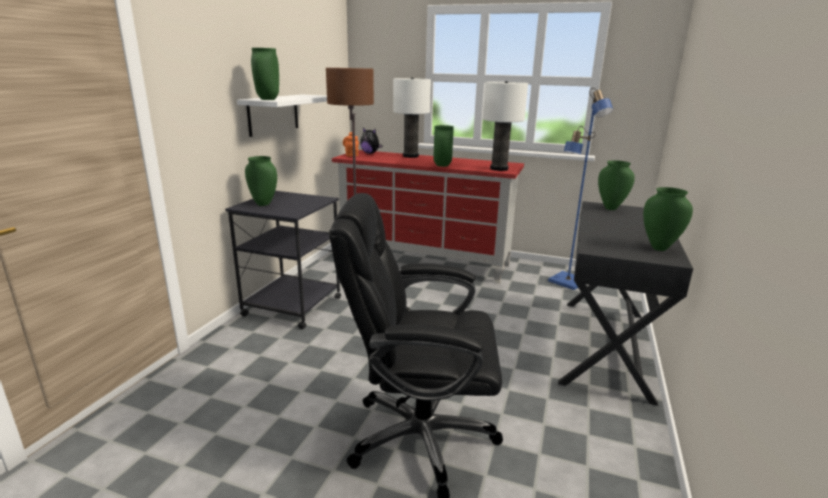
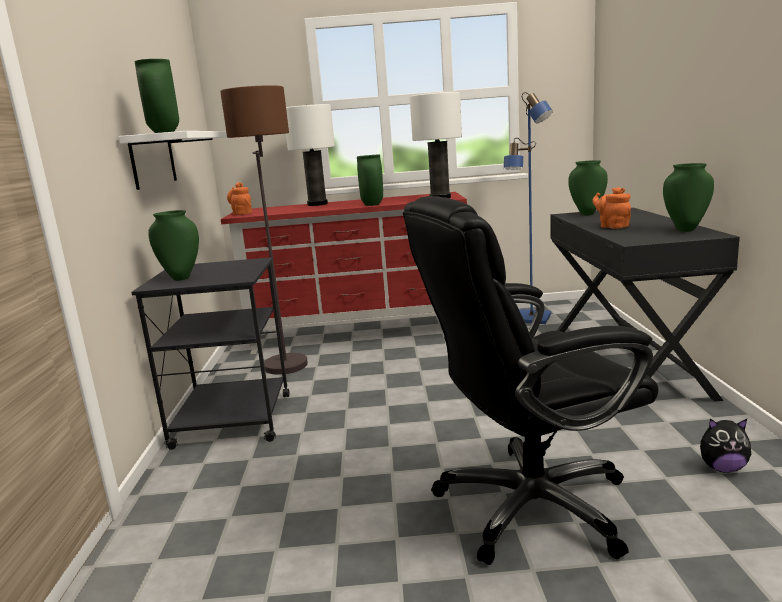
camera: 20 degrees left, 5 degrees down
(370, 153) = (262, 209): plush toy -> plush toy (722, 468)
(606, 228) = (612, 226): none -> orange teapot

